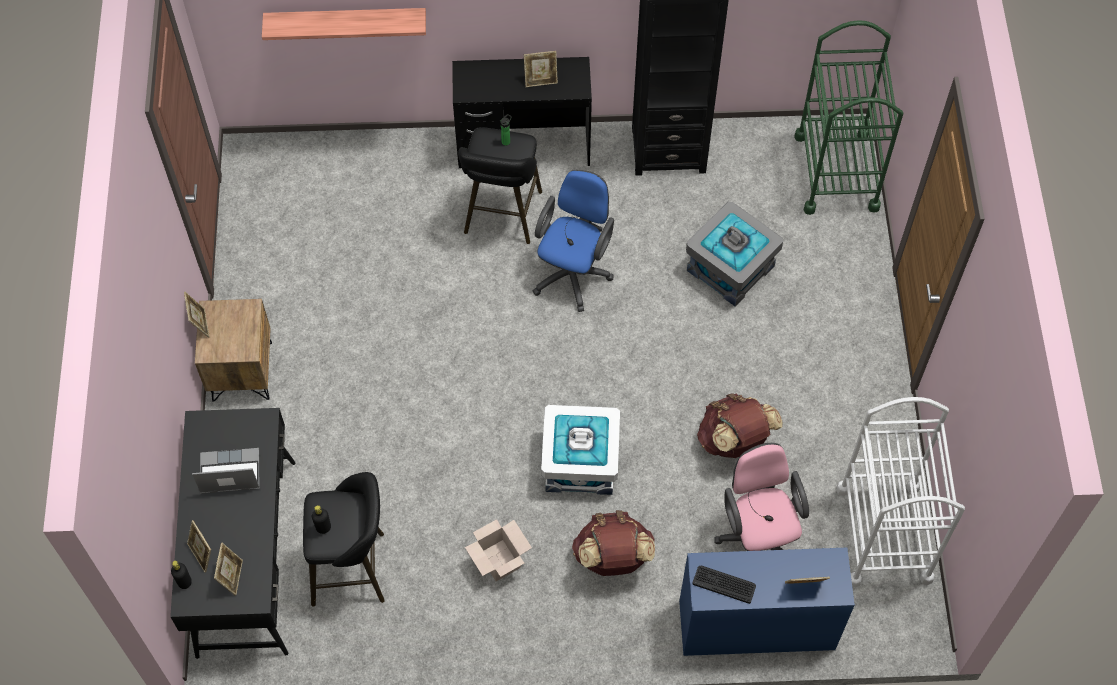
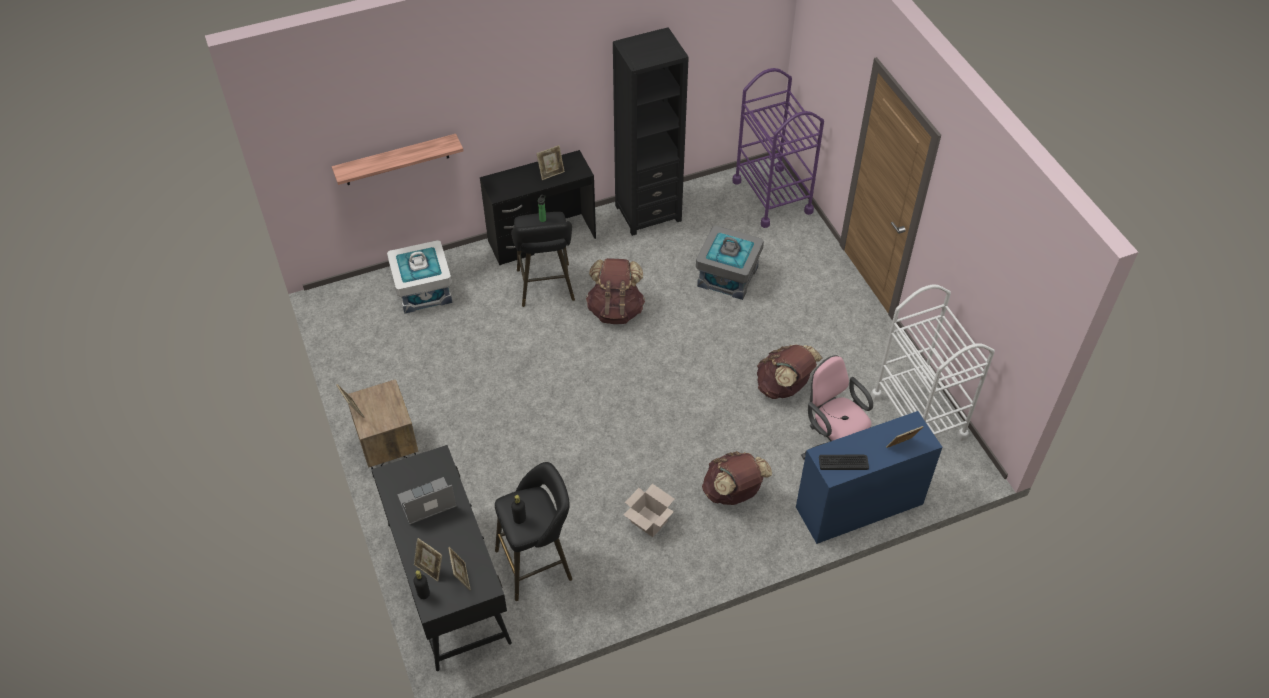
camera: 20 degrees left, 10 degrees down
(573, 272) = (615, 310): blue office chair -> brown backpack
(580, 462) = (678, 435): white storage box -> white storage box (423, 290)
(836, 172) = (772, 196): green cart -> purple cart

